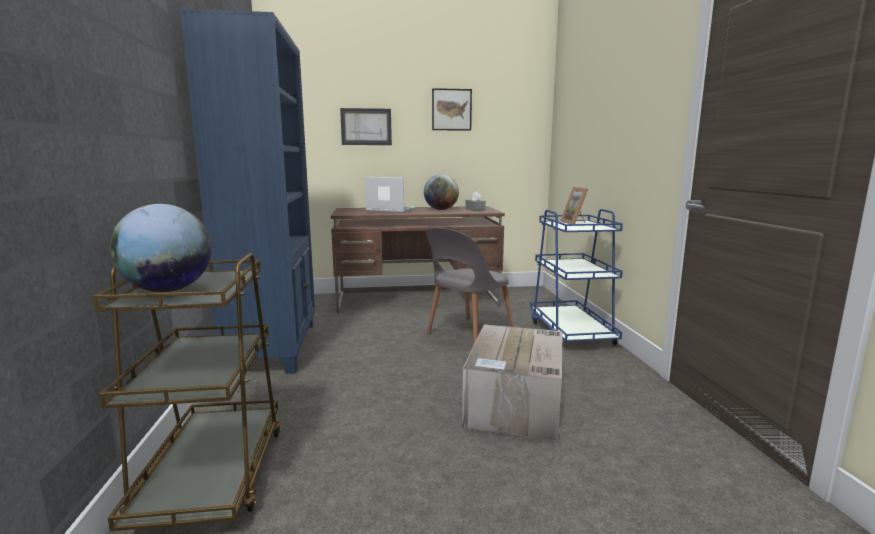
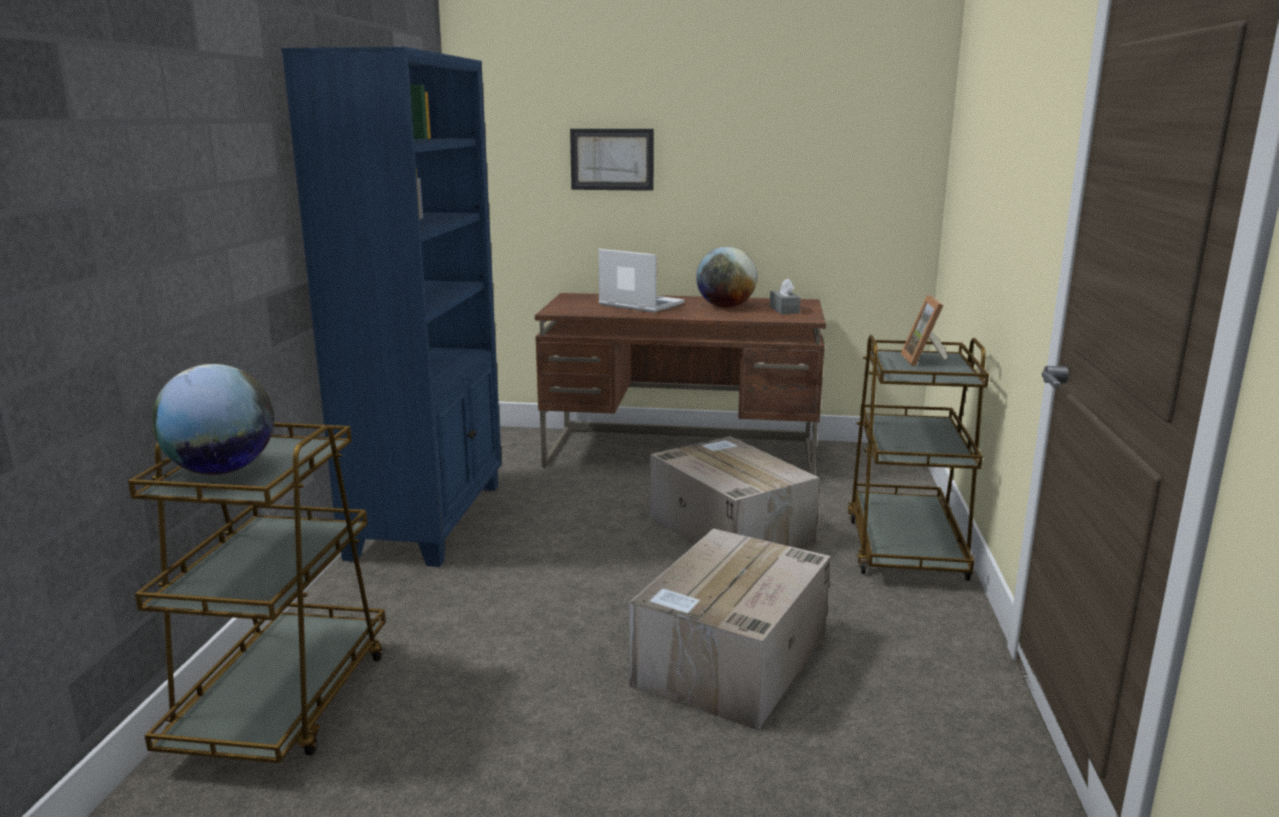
camera: 15 degrees right, 5 degrees up
(451, 109) = (759, 129): picture -> none
(468, 333) = (728, 529): grey chair -> cardboard box
(571, 333) = (905, 547): blue cart -> brown cart

